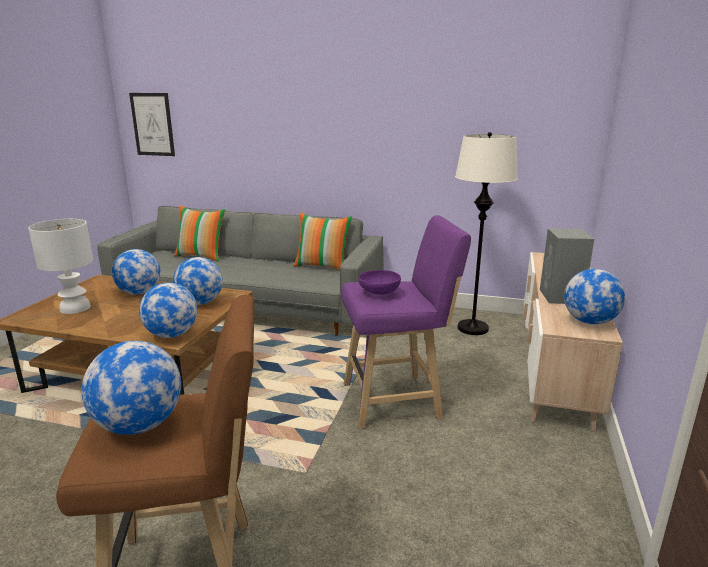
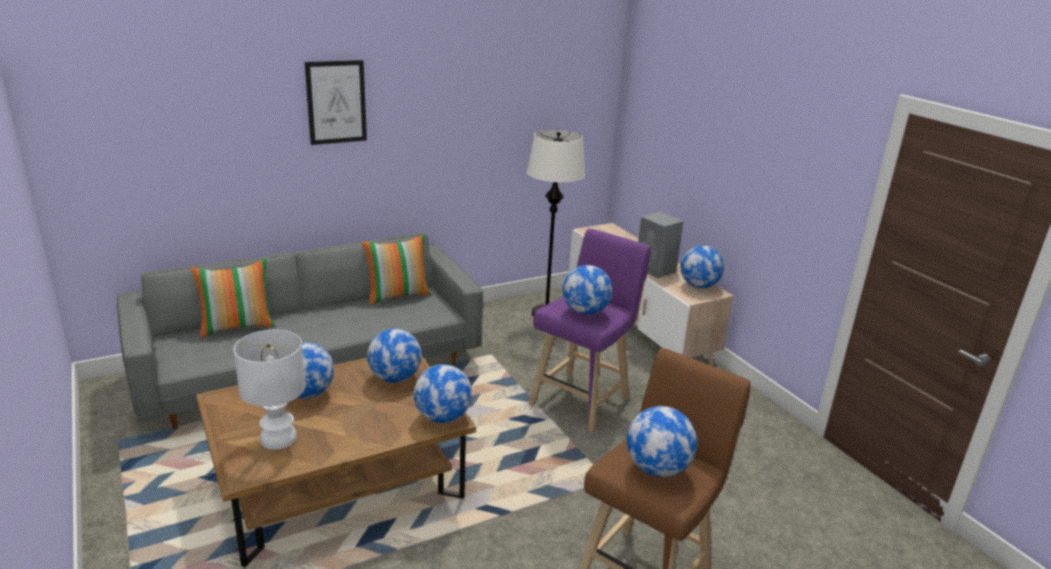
camera: 45 degrees left, 5 degrees up
(152, 124) = (97, 158): picture -> picture (336, 102)
(379, 293) = (585, 312): purple bowl -> globe

